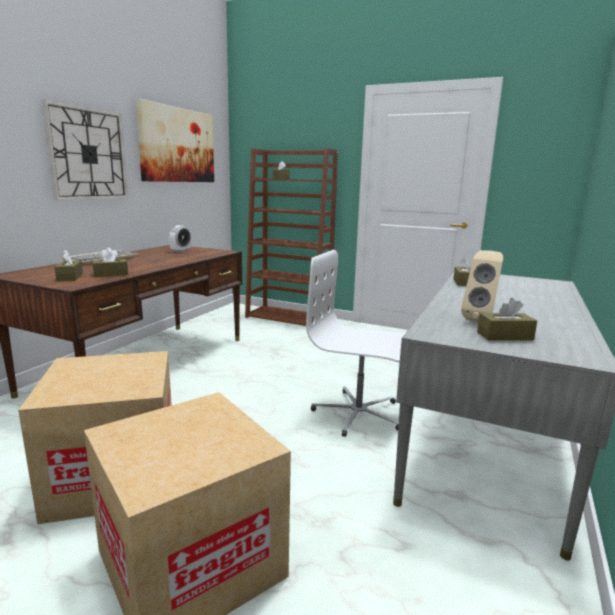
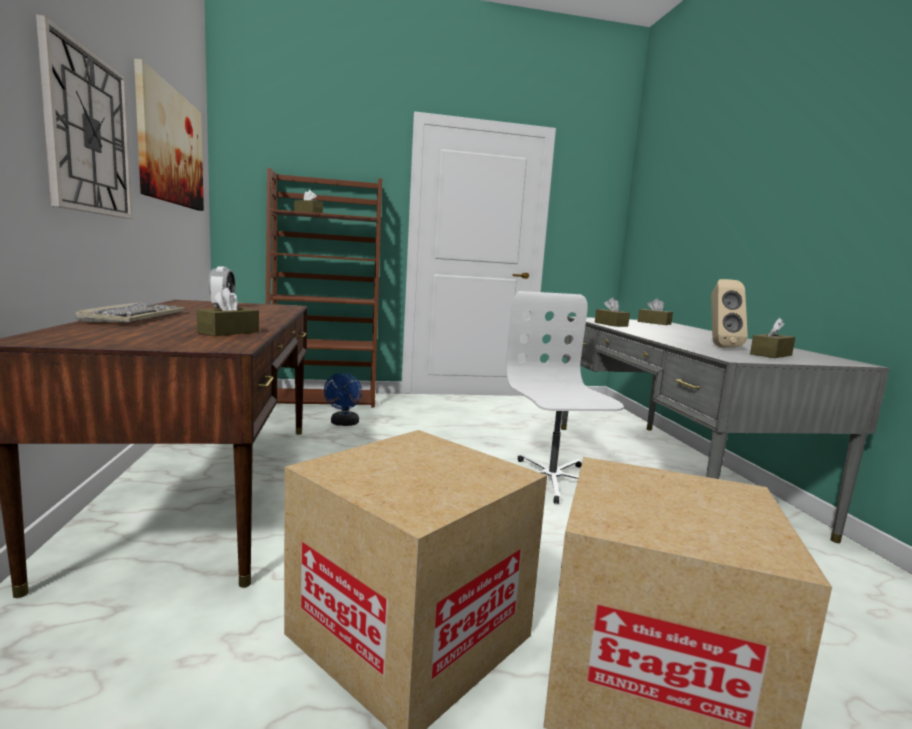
camera: 35 degrees left, 5 degrees down
(70, 277) = (174, 338): brown tissue box -> brown tissue box (654, 323)
(274, 338) = (344, 424): none -> blue fan
(358, 414) = (551, 480): white office chair -> white office chair turned 90 degrees clockwise

